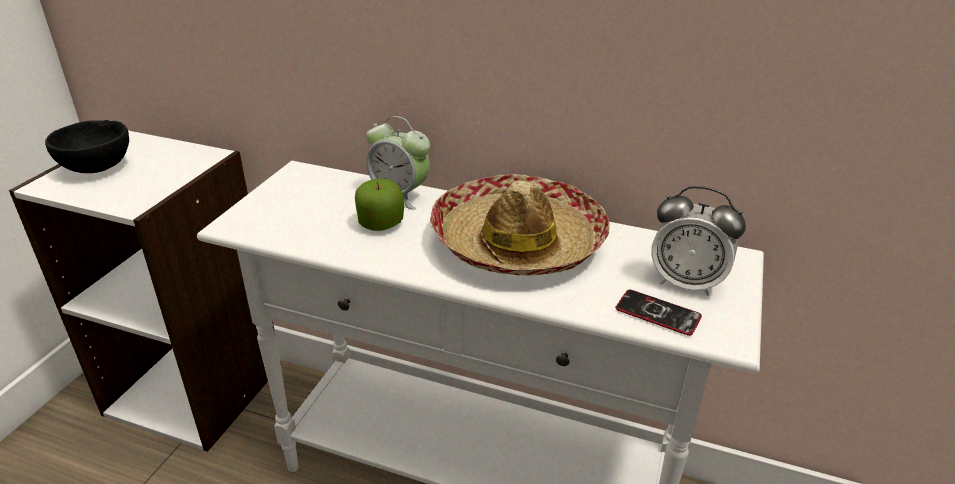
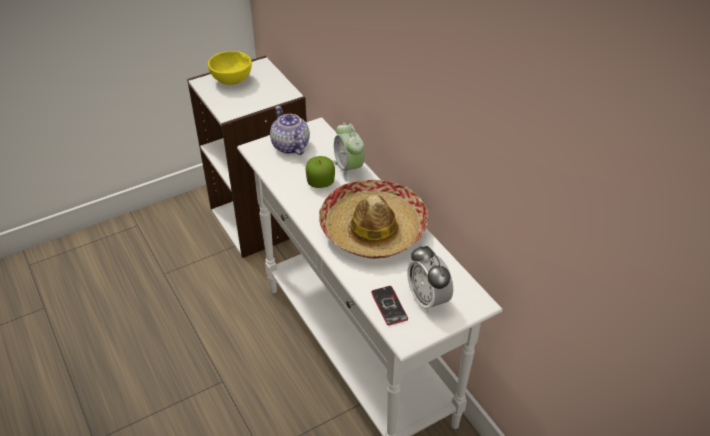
camera: 40 degrees right, 10 degrees up
(99, 168) = (232, 81): black bowl -> yellow bowl
(285, 203) = (290, 146): none -> teapot

